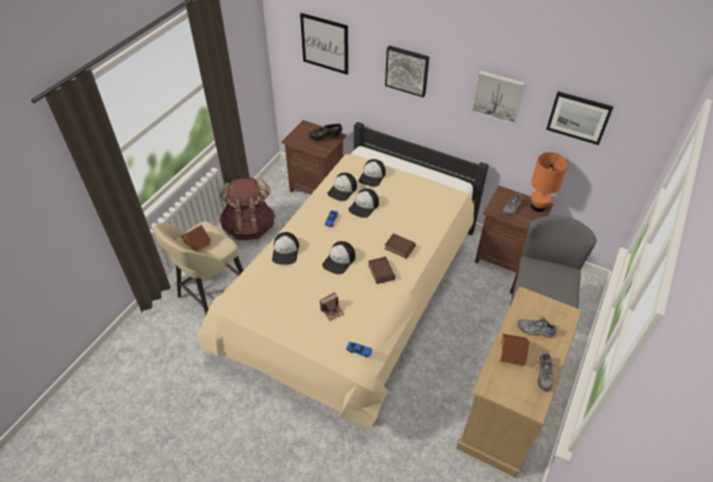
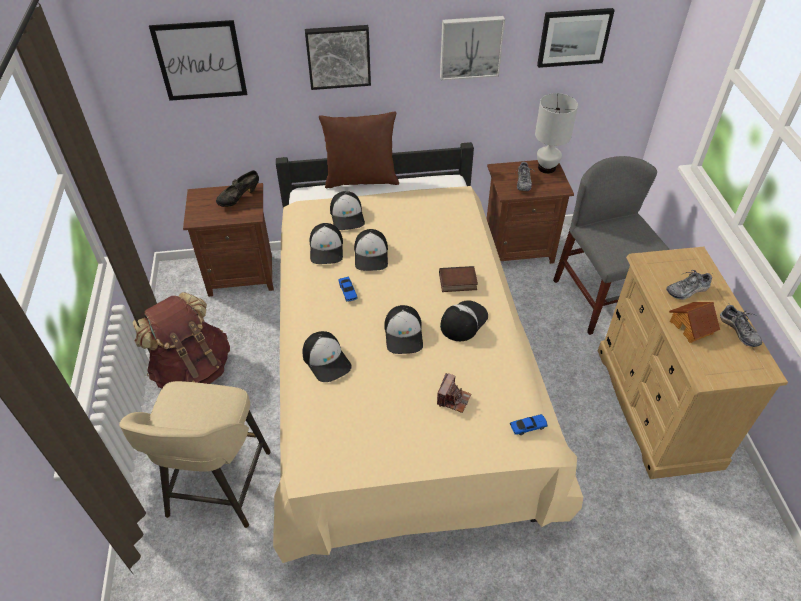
camera: 35 degrees left, 0 degrees up
(197, 243) = (186, 417): toy house -> none
(380, 272) = (463, 321): book -> cap
(402, 158) = (361, 180): none -> brown pillow
(538, 207) = (546, 168): orange table lamp -> white table lamp

